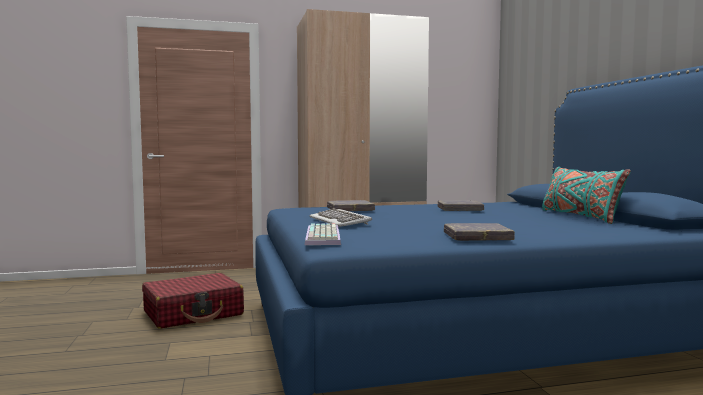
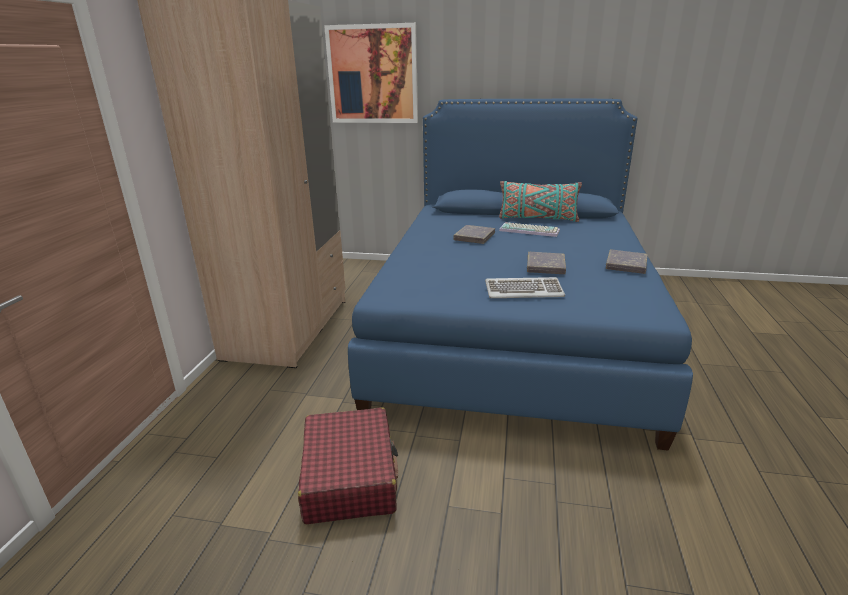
camera: 65 degrees left, 20 degrees up
(324, 236) = (614, 310): keyboard -> keyboard (530, 230)
(350, 209) = (454, 273): grey book -> grey book (545, 266)
(536, 75) = (373, 75): none -> picture

